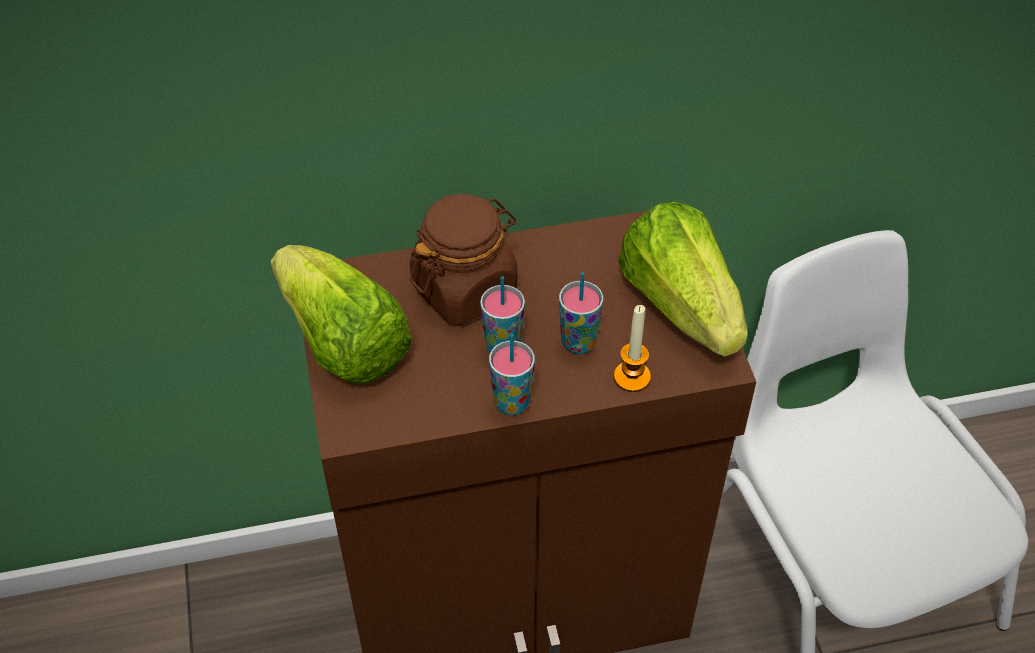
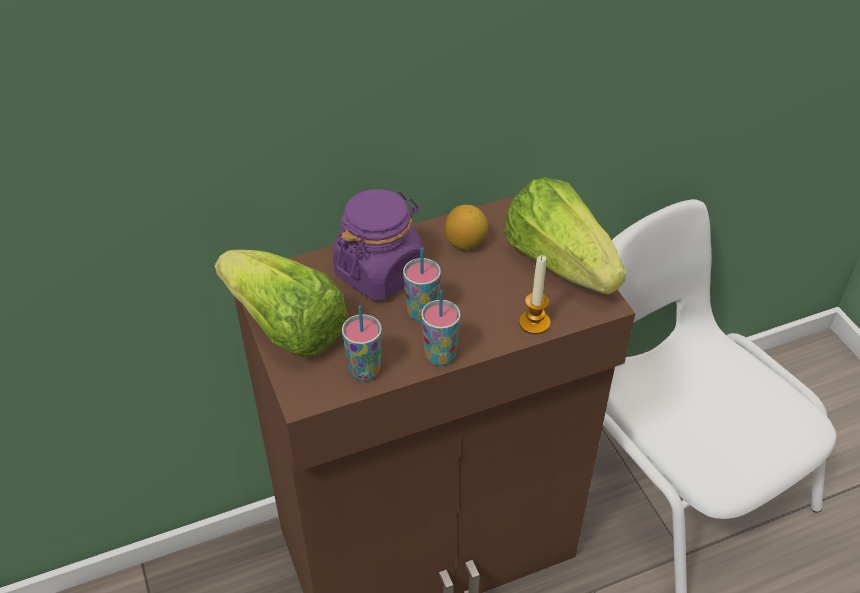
camera: 10 degrees left, 5 degrees down
(465, 289) = (379, 272): brown jar -> purple jar
(574, 264) = (465, 243): none -> lemon
(578, 342) = (483, 302): cup -> cup (364, 371)

